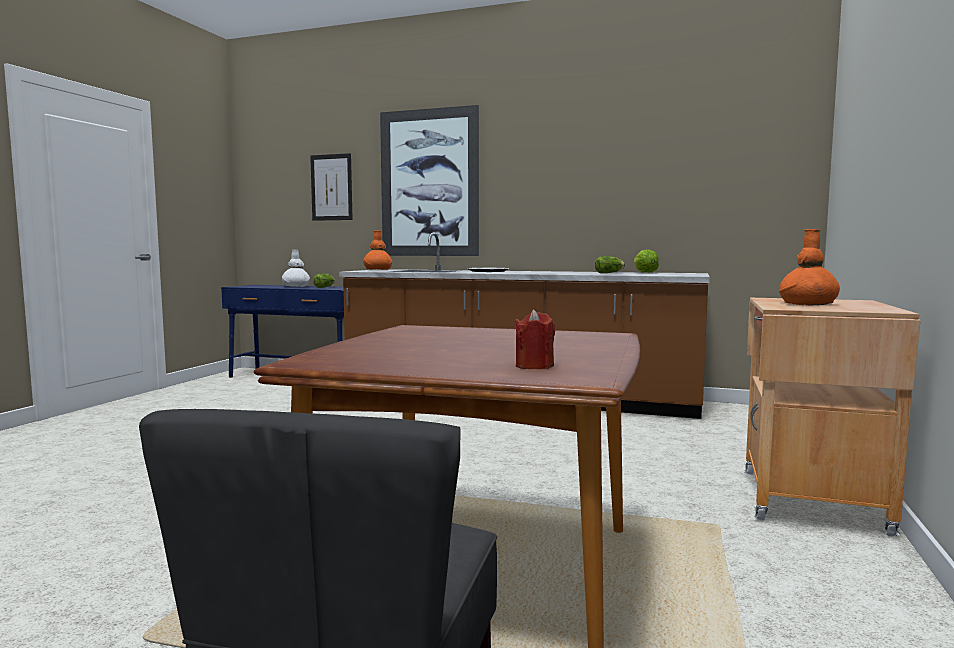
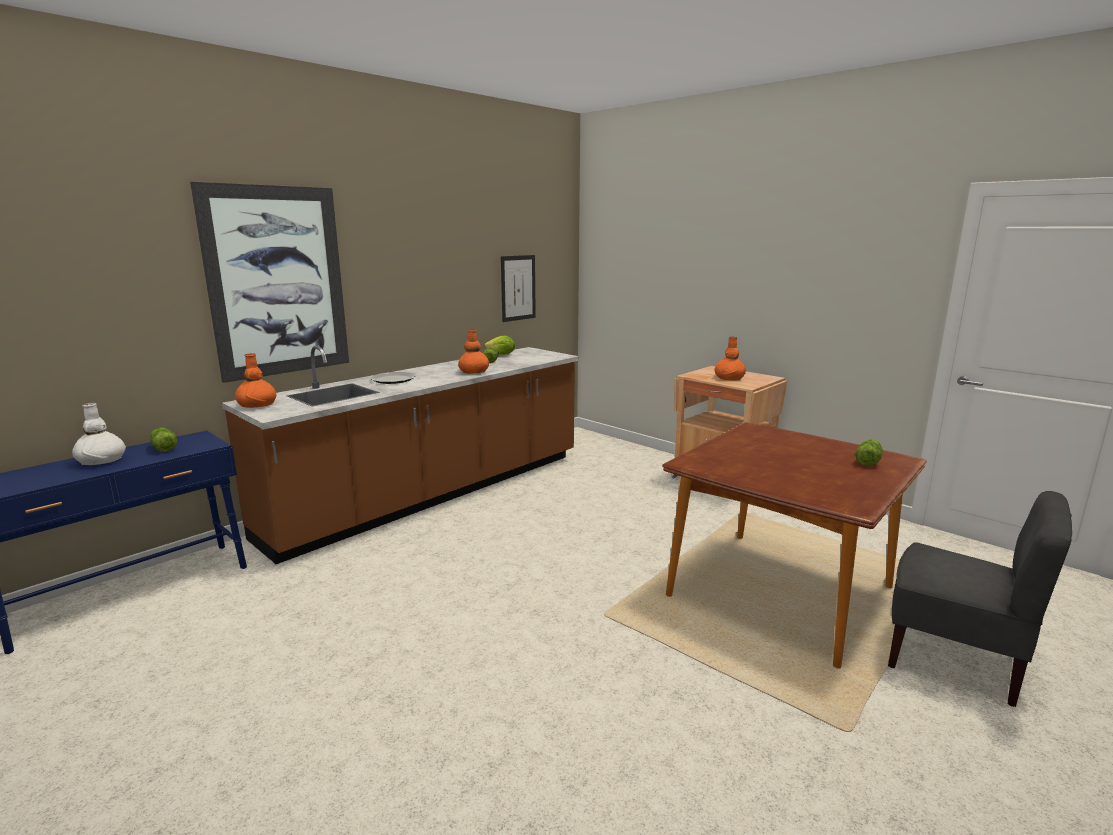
camera: 65 degrees left, 10 degrees up
(331, 187) = (110, 293): picture -> picture (518, 288)
(534, 366) = (868, 461): red candle -> lettuce
(555, 273) = (473, 372): none -> orange vase

